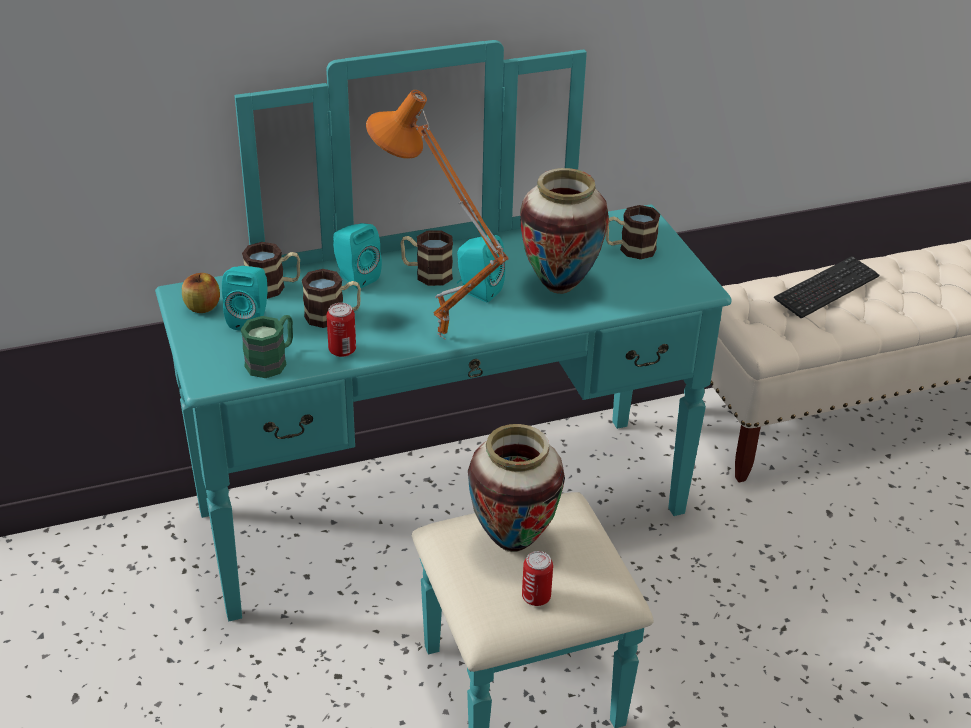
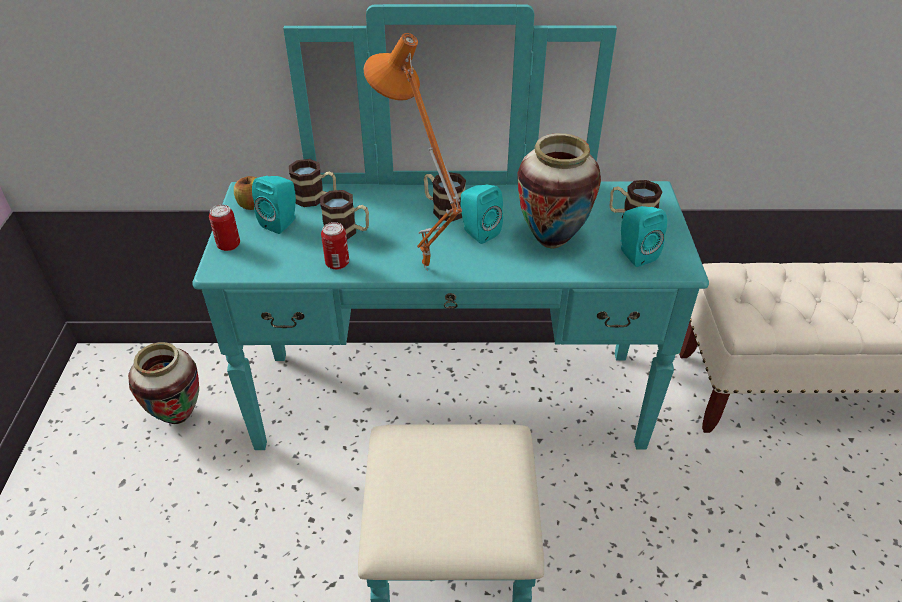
camera: 20 degrees right, 5 degrees up
(272, 361) = (277, 261): green mug -> none
(355, 277) = (383, 201): turquoise speaker -> turquoise speaker (634, 254)
(512, 541) = (442, 462): vase -> vase (178, 416)
(536, 597) = (438, 525): can -> can (229, 245)
(826, 289) = (823, 284): keyboard -> none

